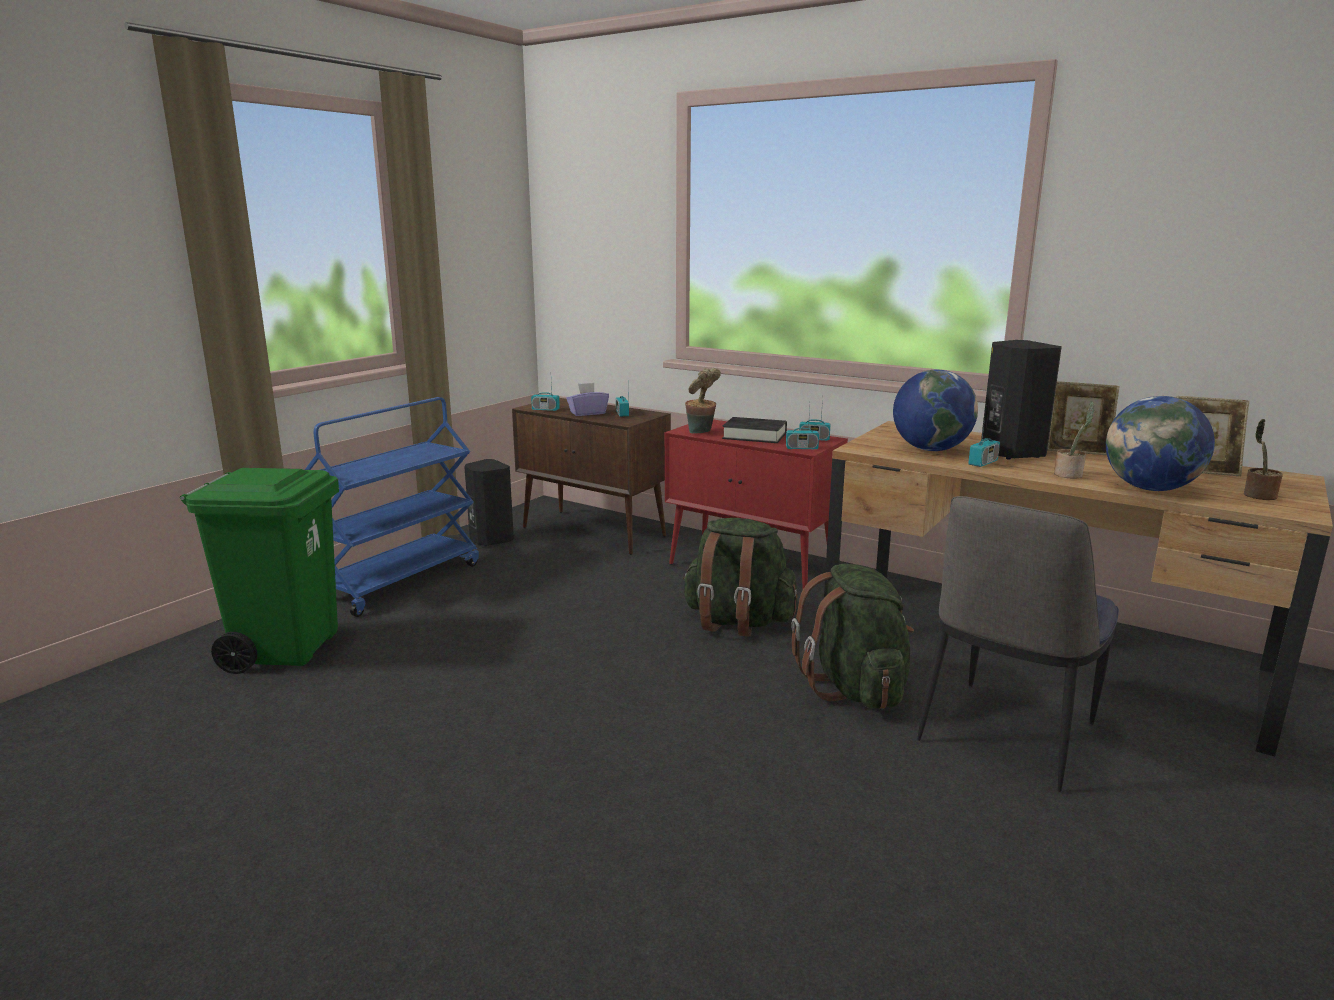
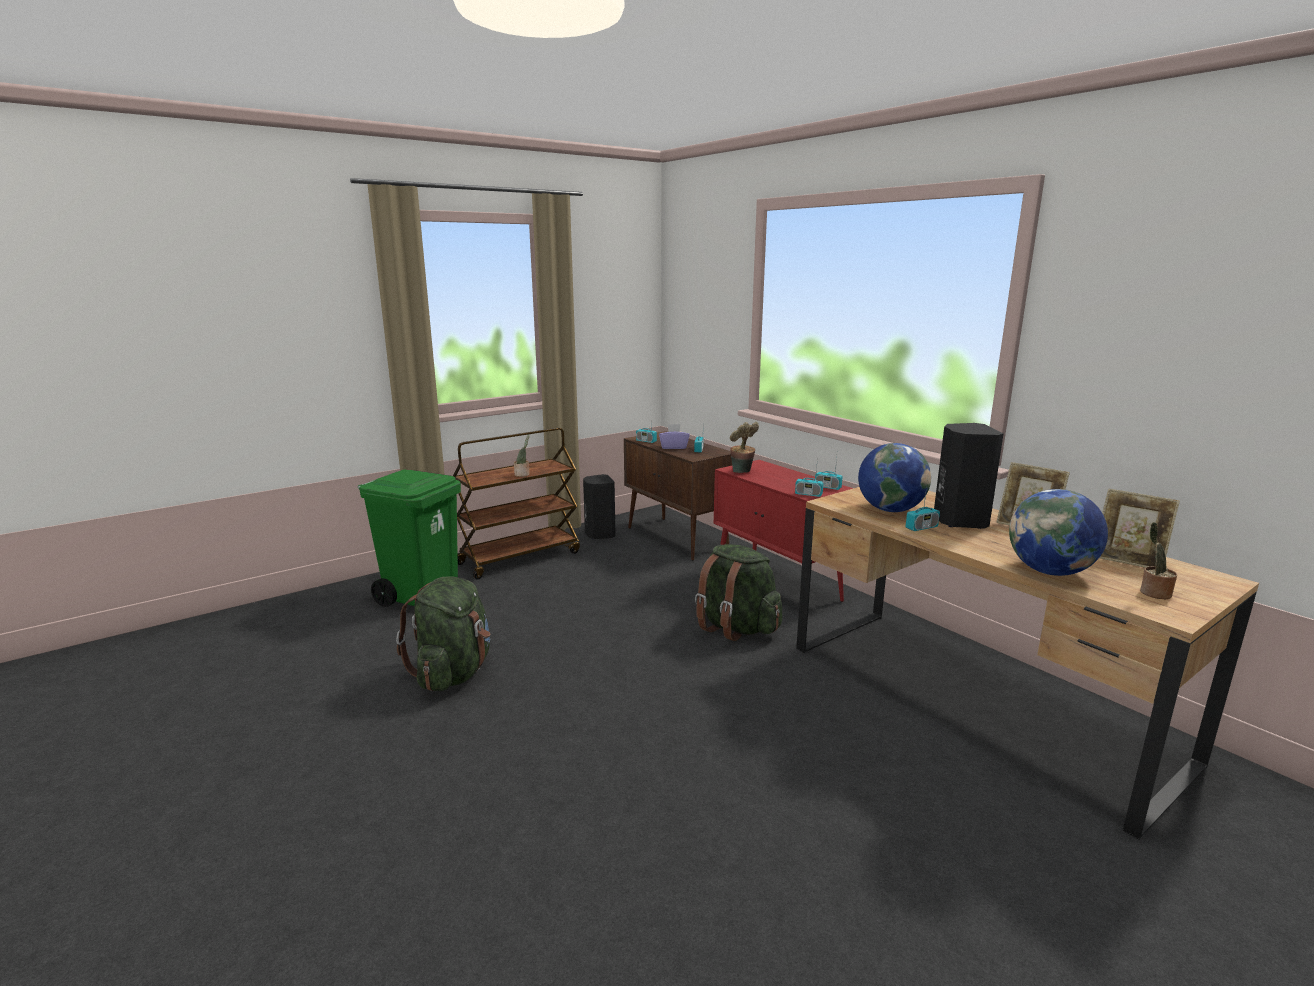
camera: 20 degrees right, 0 degrees up
(400, 581) = (520, 557): blue cart -> brown cart
(754, 436) = (782, 479): black book -> none
(855, 688) = (790, 698): green backpack -> green backpack (453, 673)
(1005, 735) = (889, 763): chair -> none
(1070, 474) = (988, 548): potted plant -> potted plant (523, 474)

